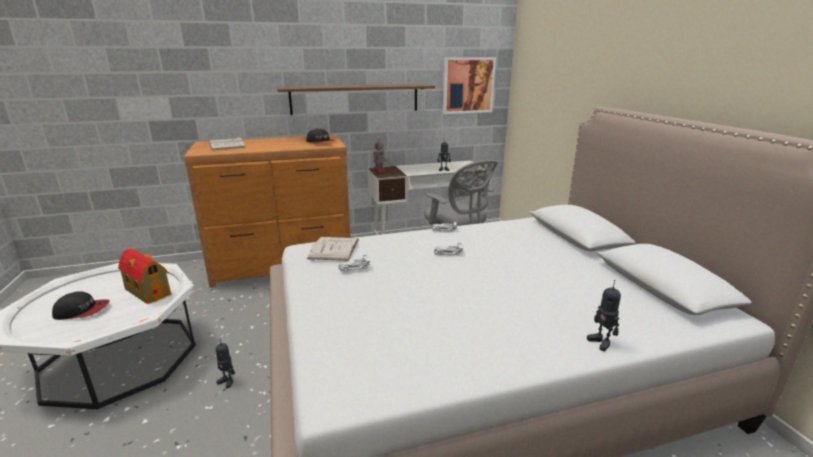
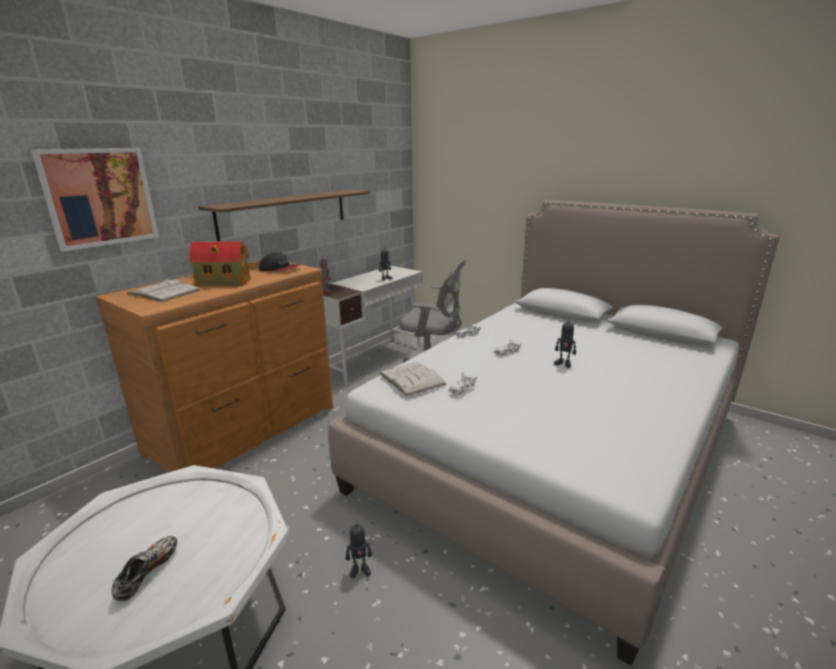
camera: 35 degrees left, 0 degrees up
(82, 311) = (148, 573): cap -> shoe
(147, 291) = (205, 510): toy house -> toy house (222, 282)
(468, 85) = (382, 188): picture -> picture (99, 197)
(601, 342) = (694, 379): toy robot -> toy robot (563, 363)

